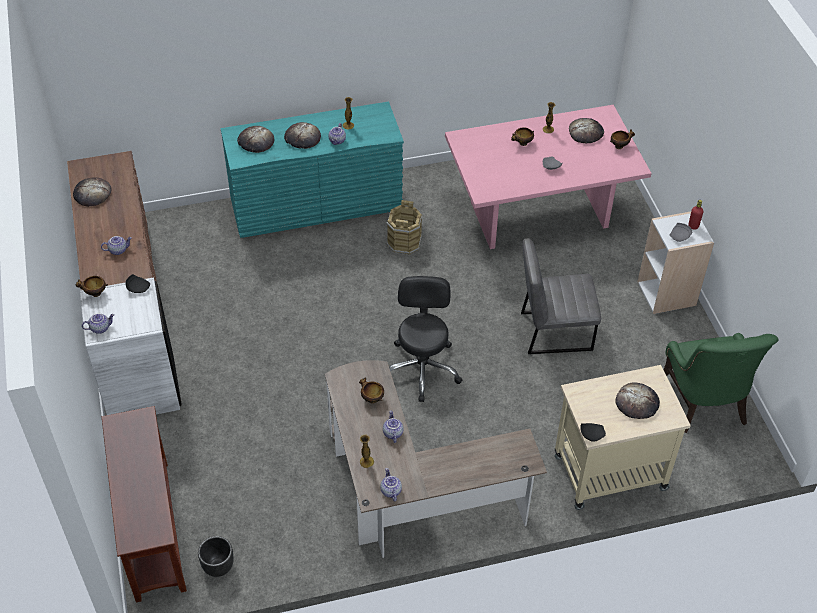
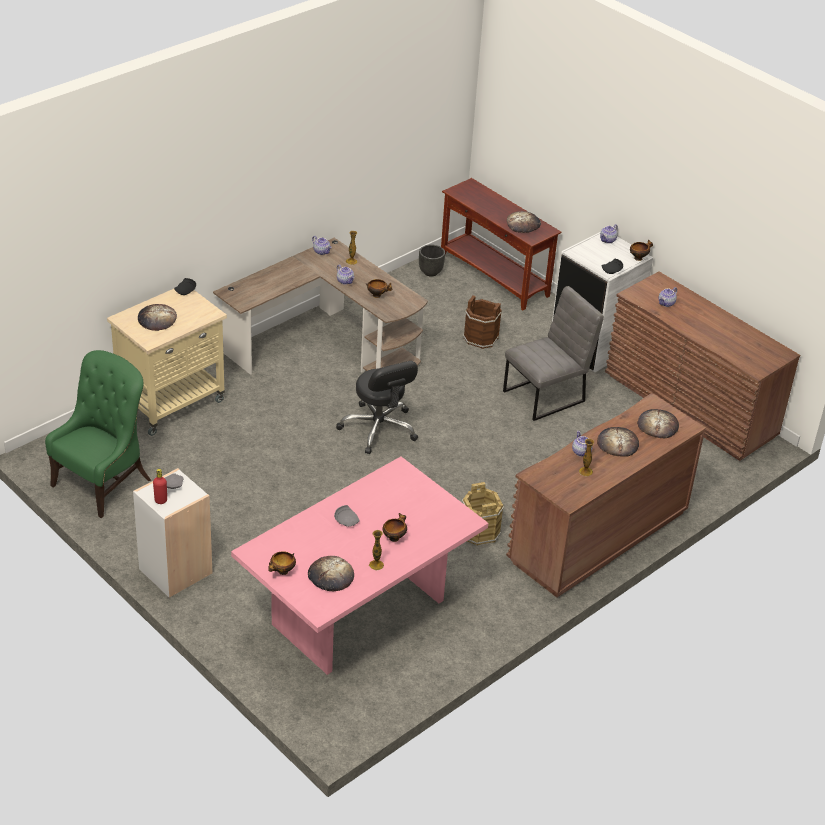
camera: 150 degrees right, 10 degrees down
(92, 193) = (742, 336): bread -> bread (523, 224)
(243, 442) = (480, 338): none -> brown bucket
(316, 207) = (598, 537): turquoise dresser -> brown dresser
(553, 331) = (276, 497): grey chair -> grey chair (546, 396)
(704, 401) = (103, 482): green chair -> green chair turned 75 degrees clockwise

